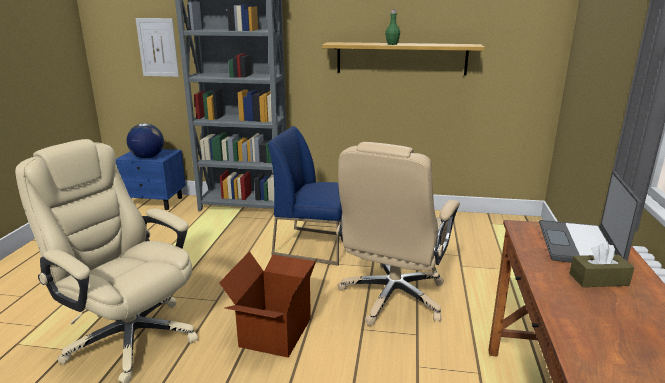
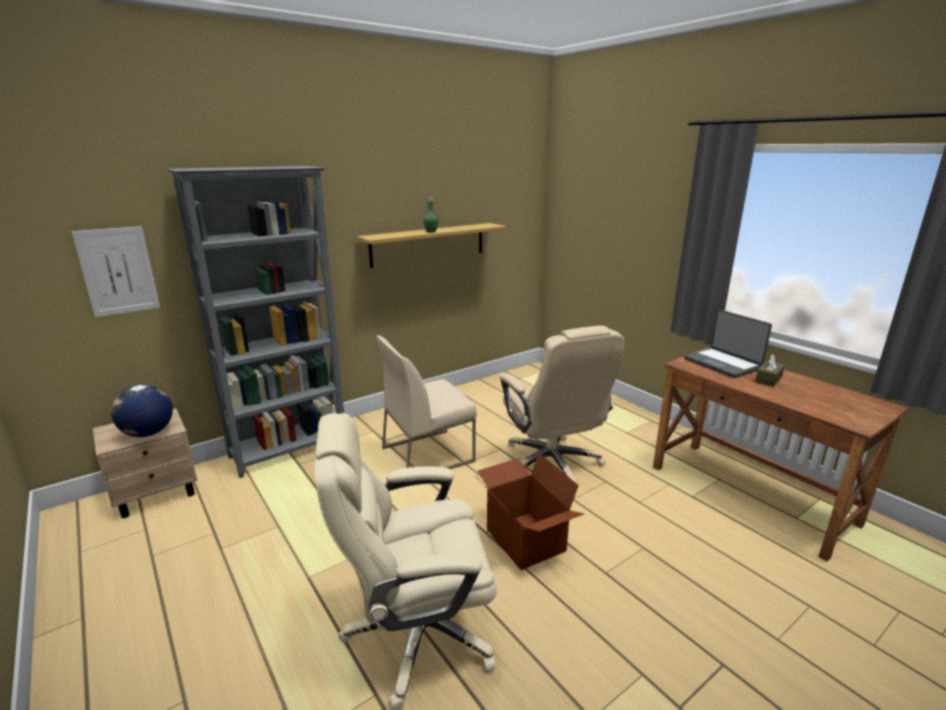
camera: 45 degrees left, 0 degrees up
(156, 202) = (157, 493): blue nightstand -> beige nightstand
(315, 245) = (428, 454): blue chair -> beige chair

